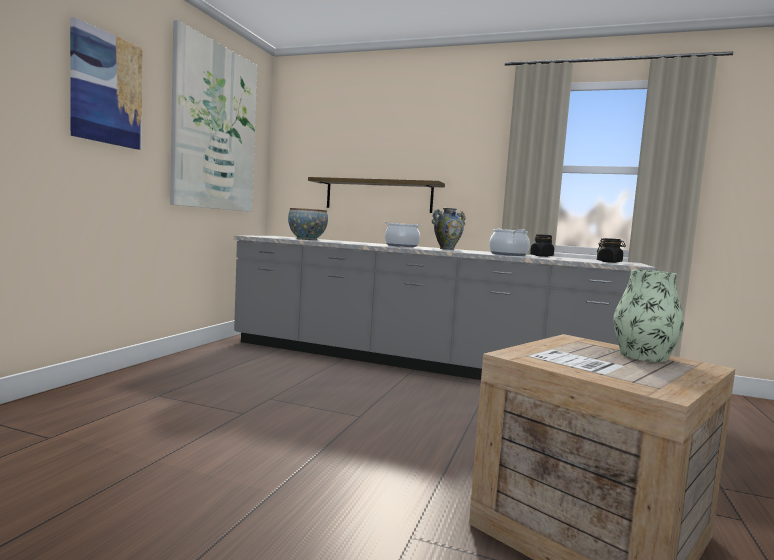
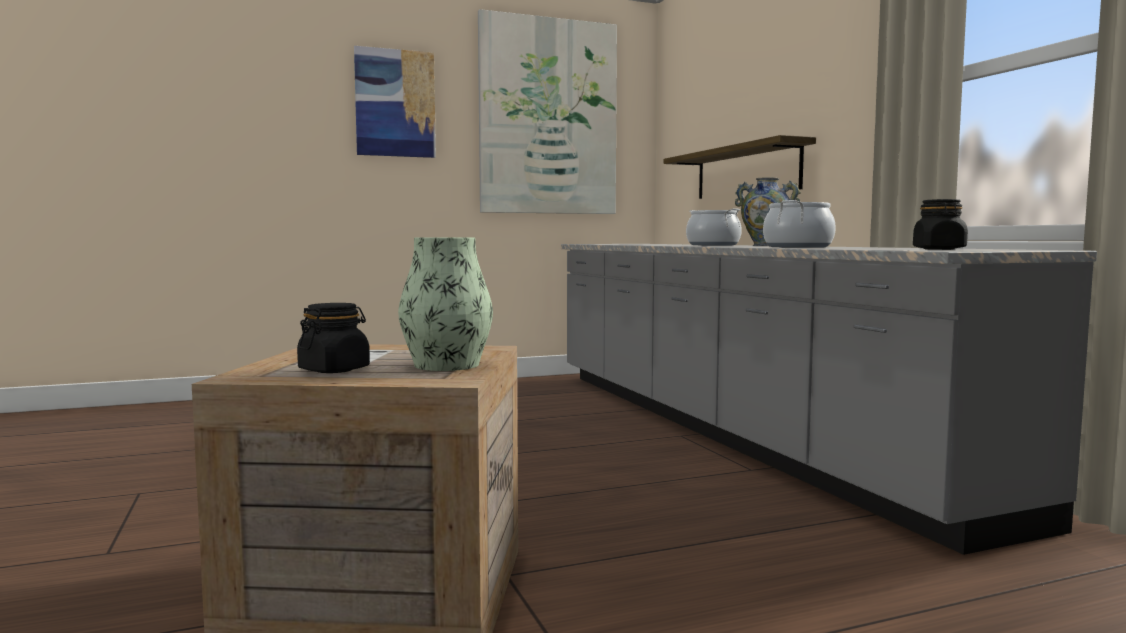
camera: 50 degrees right, 0 degrees up
(307, 239) = (622, 244): bowl -> none
(541, 256) = (879, 247): black jar -> black jar (334, 370)

